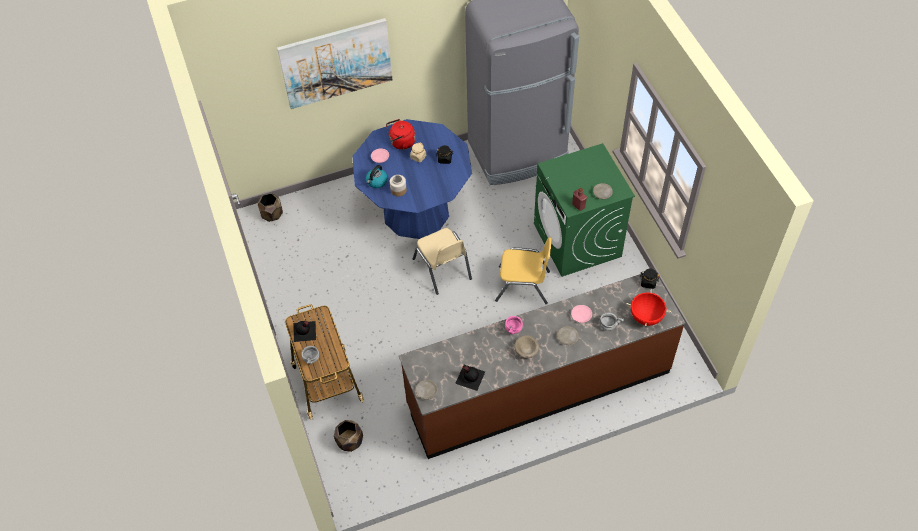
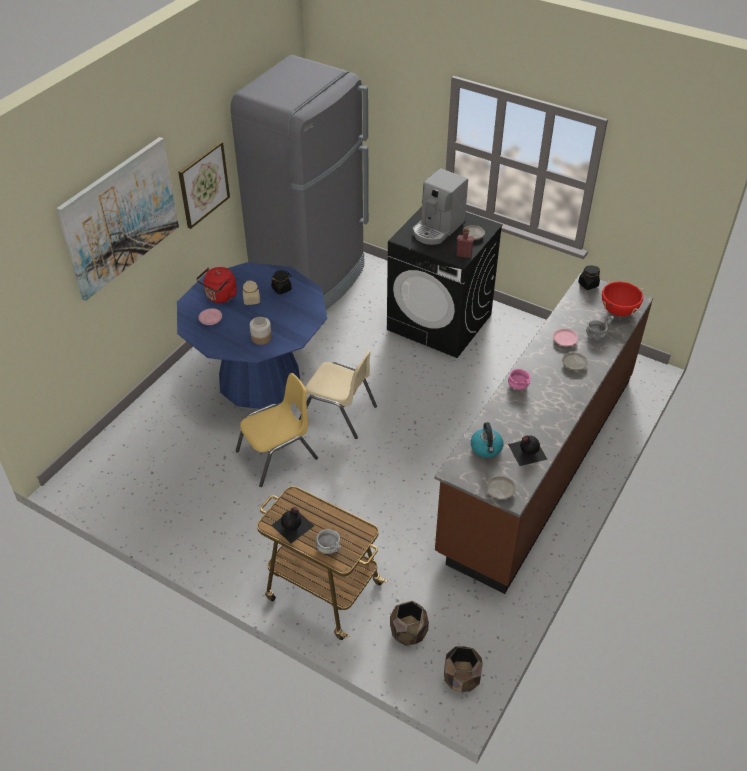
camera: 40 degrees left, 10 degrees down
(272, 215) = (96, 465): brown planter -> brown planter (462, 679)
(376, 181) = (229, 342): kettle -> kettle (486, 448)
(427, 55) = (203, 184): none -> picture
(523, 286) = (431, 385): yellow chair -> yellow chair (277, 456)
(526, 351) = (552, 398): beige bowl -> none
(577, 240) = (440, 322): green washing machine -> black washing machine
(582, 172) = (437, 228): none -> coffee machine

